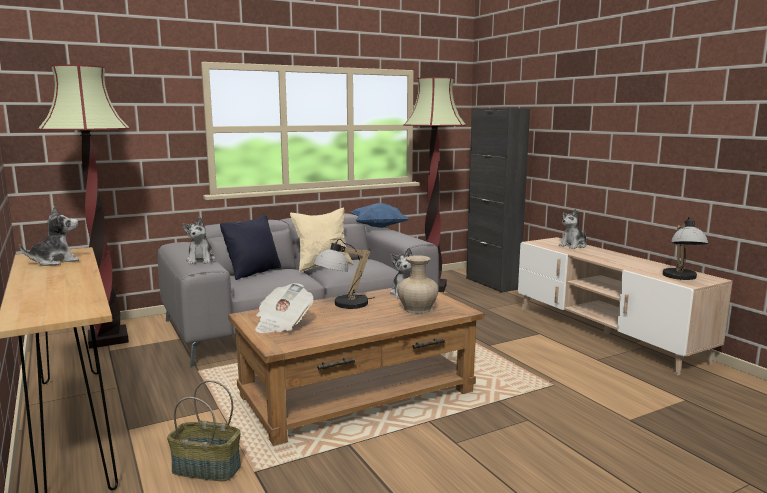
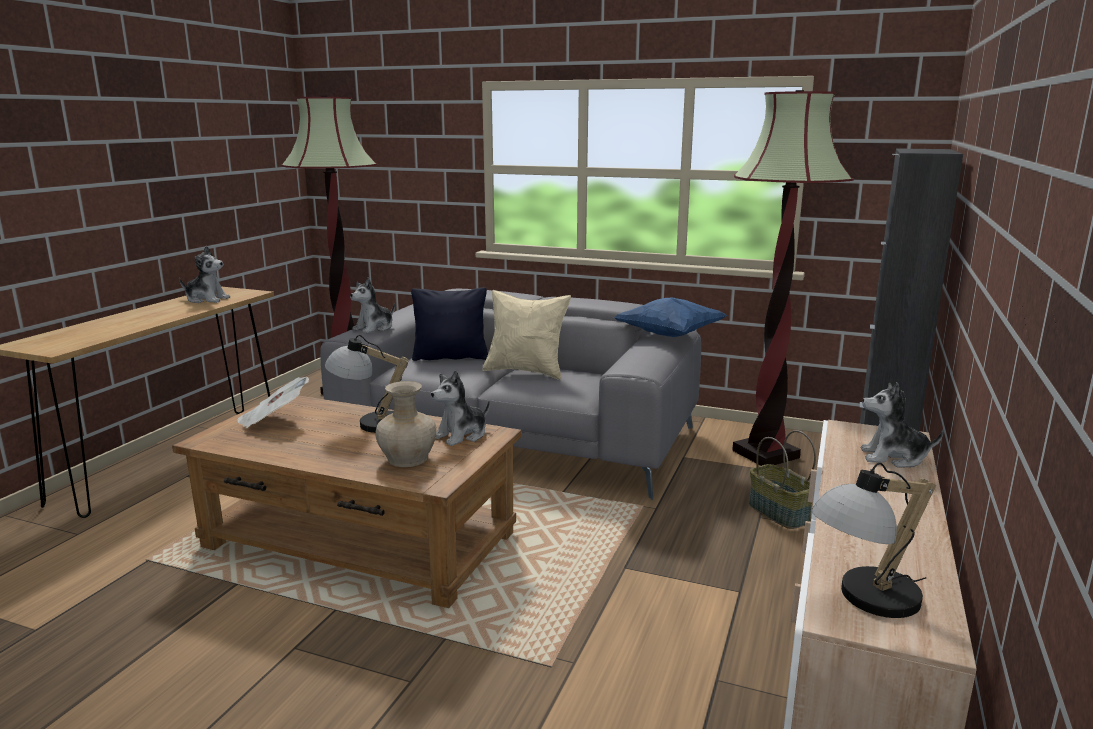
camera: 50 degrees right, 5 degrees up
(205, 469) = (138, 536): basket -> basket (777, 513)

